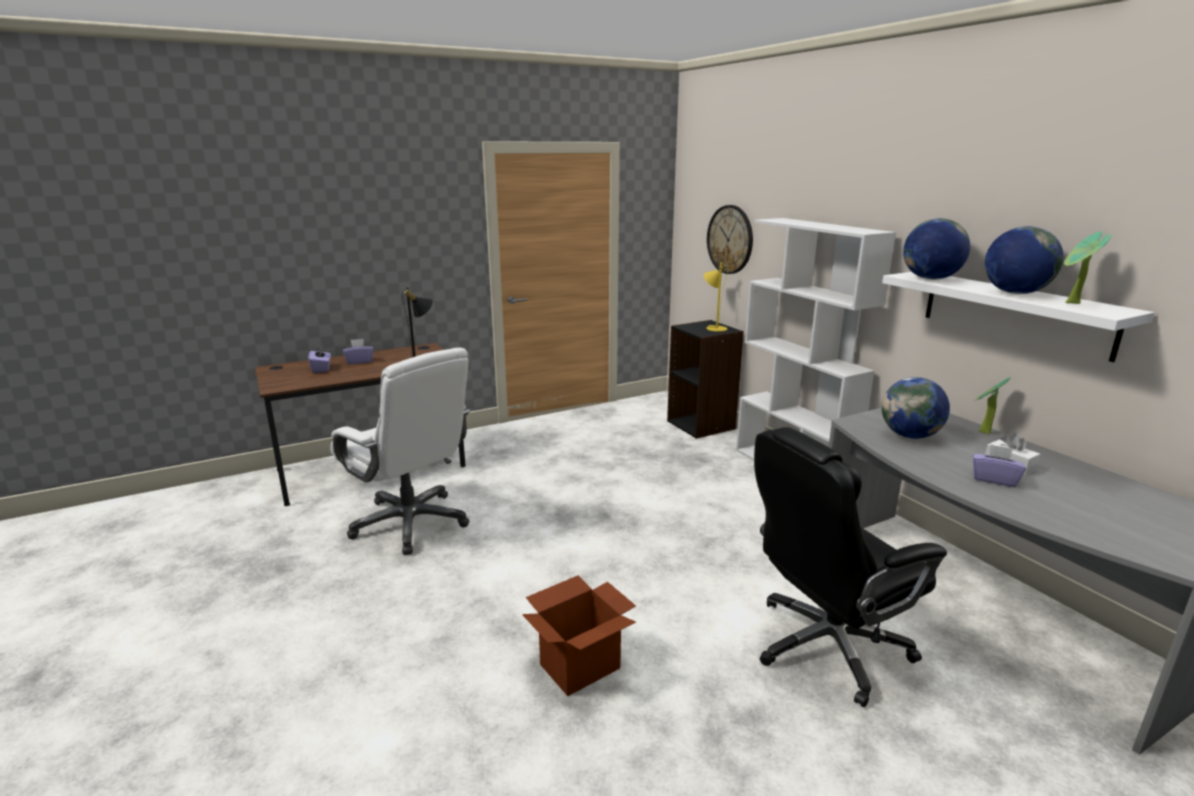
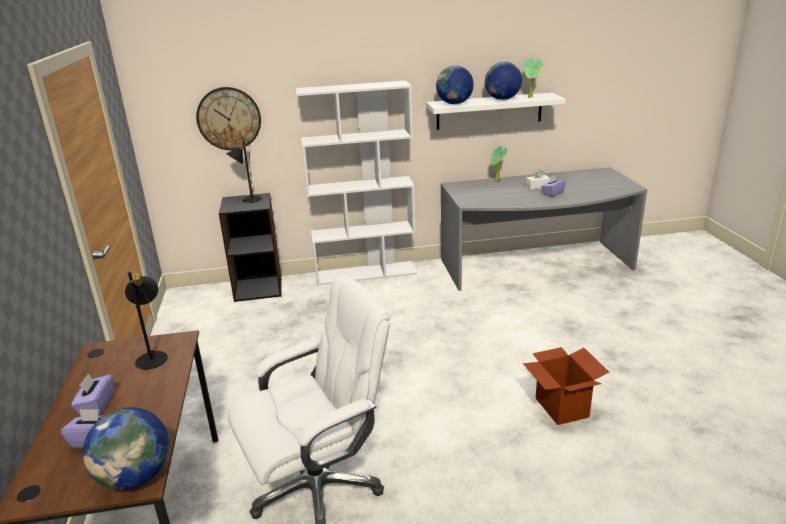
camera: 70 degrees left, 5 degrees up
(714, 327) = (247, 200): yellow table lamp -> black table lamp
(826, 646) = (558, 316): black office chair -> none
(910, 436) = (493, 196): globe -> globe (136, 477)

